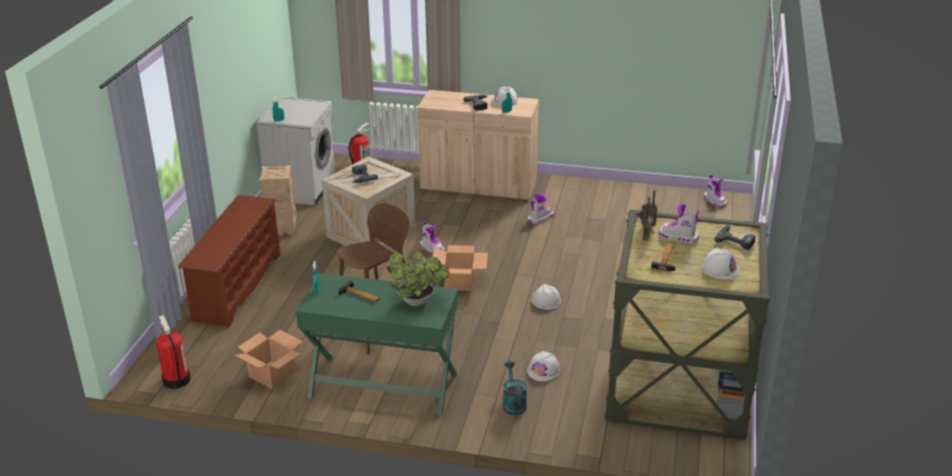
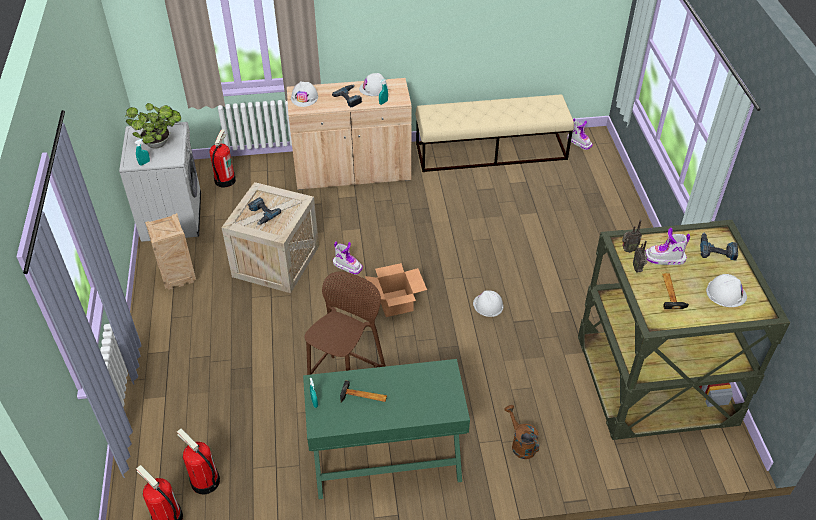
camera: 20 degrees left, 15 degrees up
(220, 364) = (204, 481): none -> fire extinguisher
(236, 286) = (169, 369): brown shoe rack -> none
(271, 375) = (266, 480): cardboard box -> none
(419, 302) = (428, 388): potted plant -> potted plant (159, 144)
(513, 403) = (520, 444): turquoise watering can -> brown watering can
(540, 218) = (432, 201): boot -> none
(543, 370) = (528, 394): white hard hat -> white hard hat (304, 98)
(621, 193) = (491, 151): none -> beige bench

